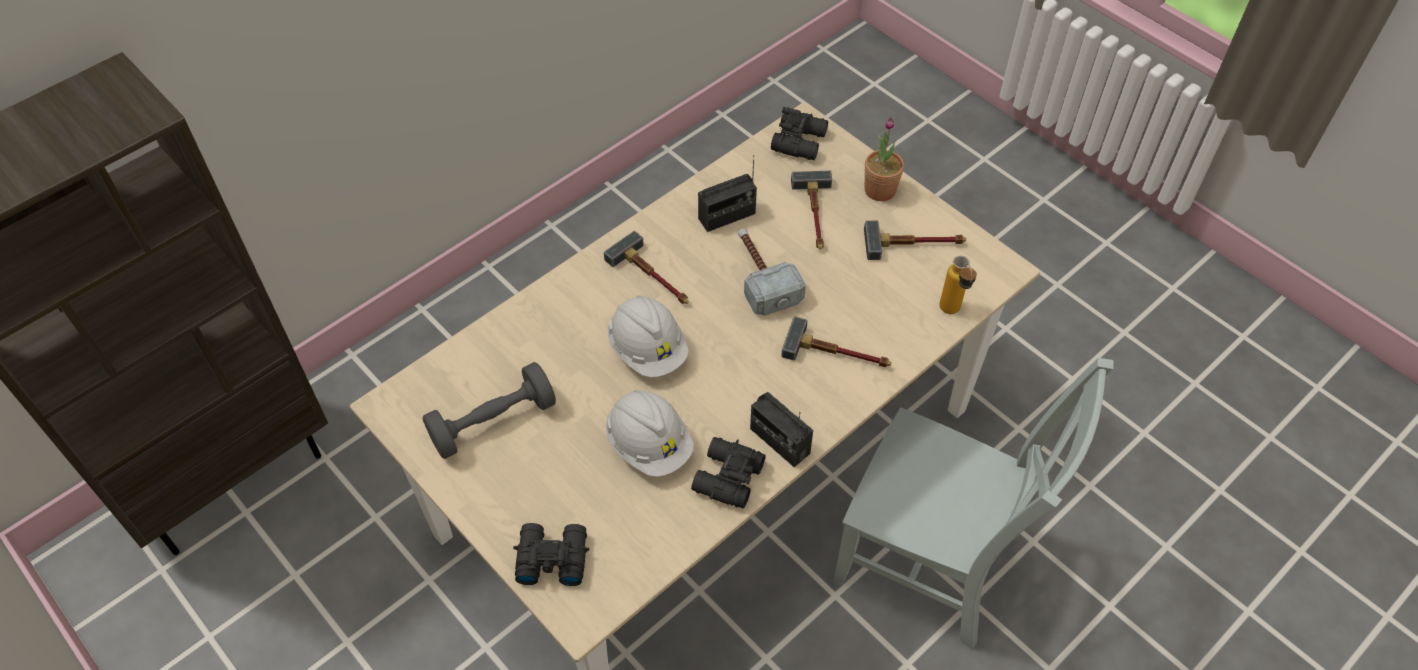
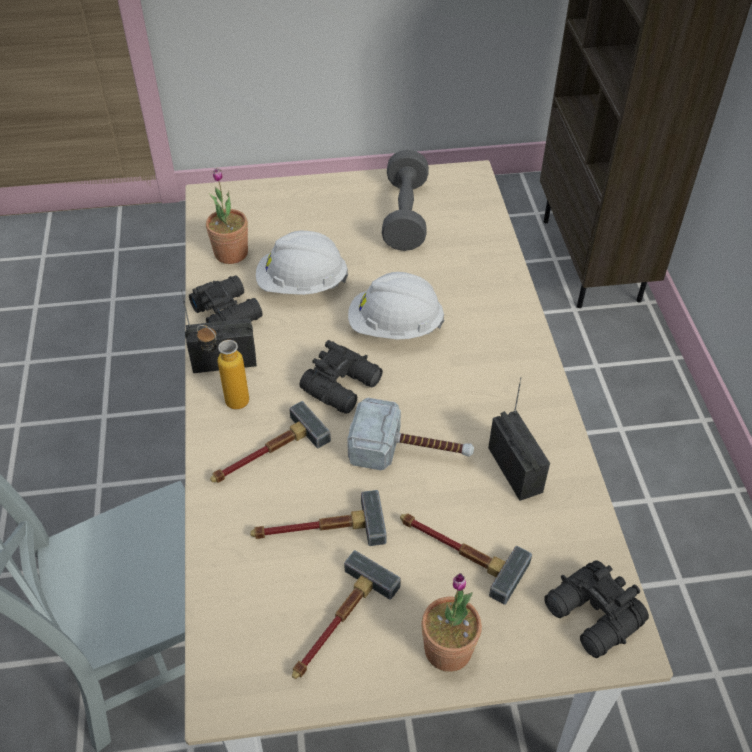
camera: 125 degrees right, 5 degrees down
(551, 557) = (265, 200): black binoculars -> black binoculars (344, 386)
(651, 531) = (231, 253): none -> potted plant
(653, 277) = (476, 370): hammer -> hammer (317, 529)
(727, 216) = (515, 469): radio -> radio turned 150 degrees clockwise
(952, 314) = (217, 588): bottle -> bottle (228, 398)

